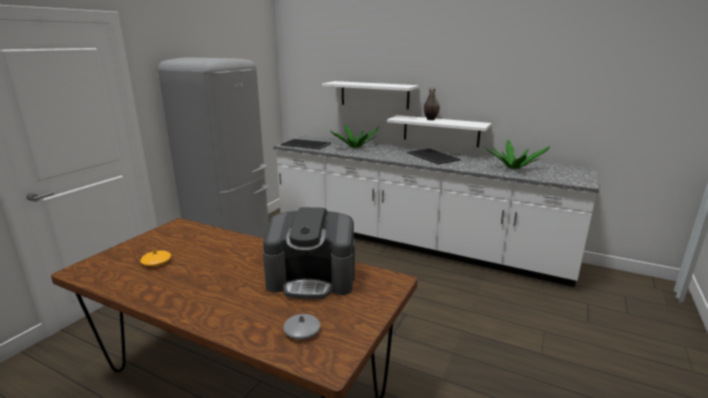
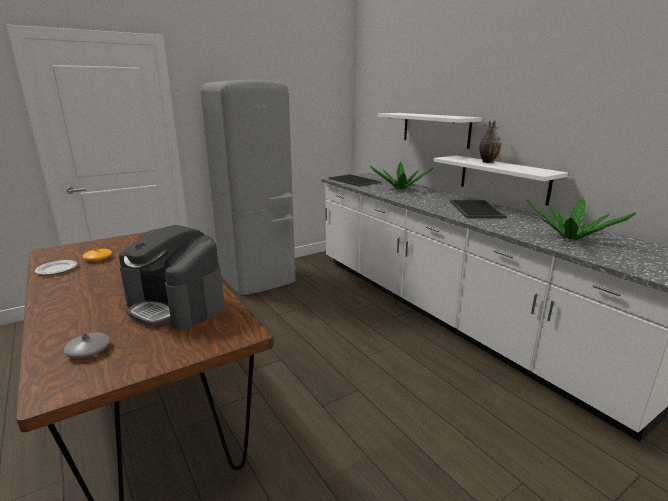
camera: 30 degrees right, 0 degrees up
(129, 283) = (56, 269): none -> plate

